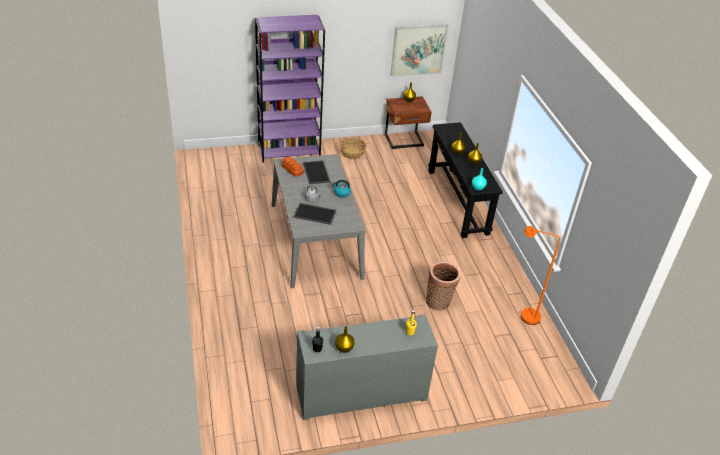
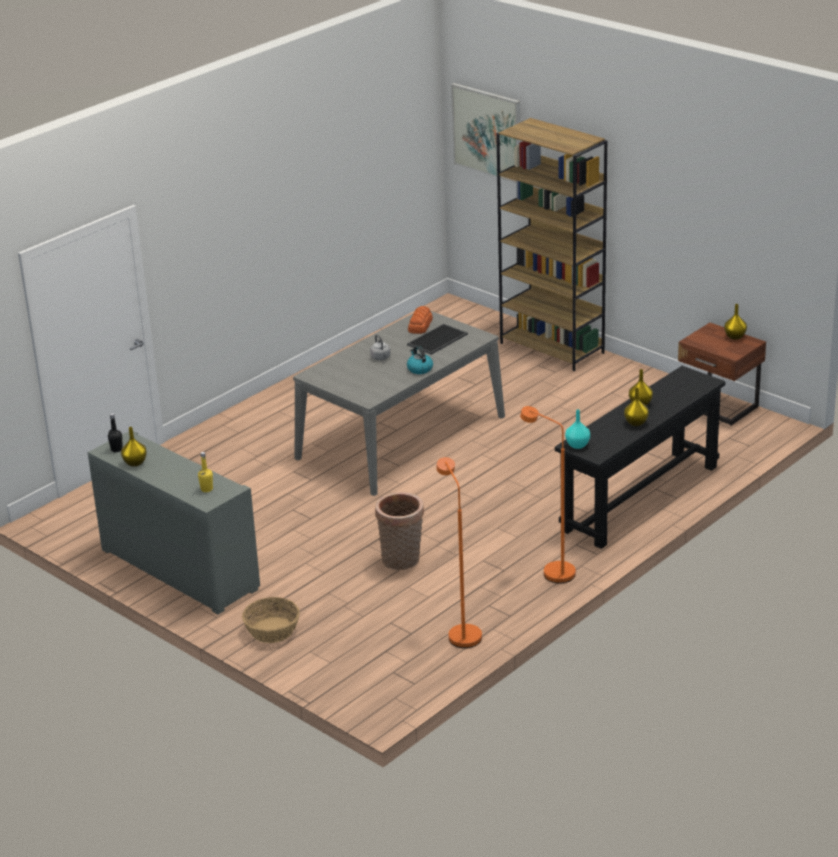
camera: 60 degrees right, 10 degrees down
(289, 151) = (552, 348): purple bookcase -> brown bookcase
(315, 213) = (355, 370): tray -> none
(352, 153) = (621, 386): basket -> basket (272, 630)
(418, 50) = (756, 251): picture -> picture (487, 132)
(495, 259) = (551, 571): none -> orange floor lamp

